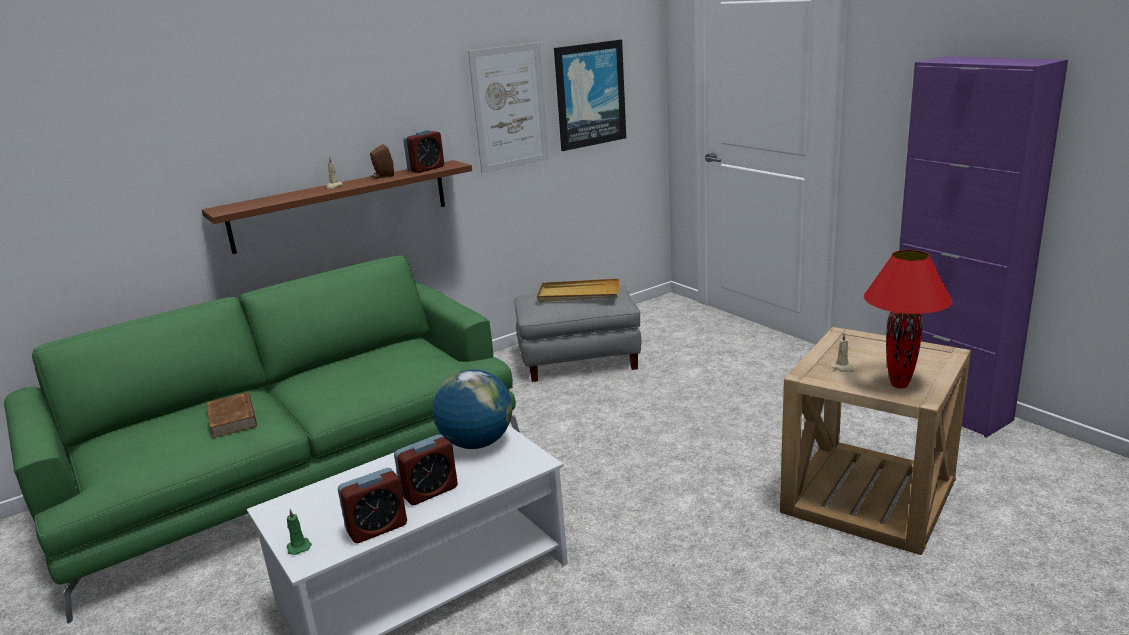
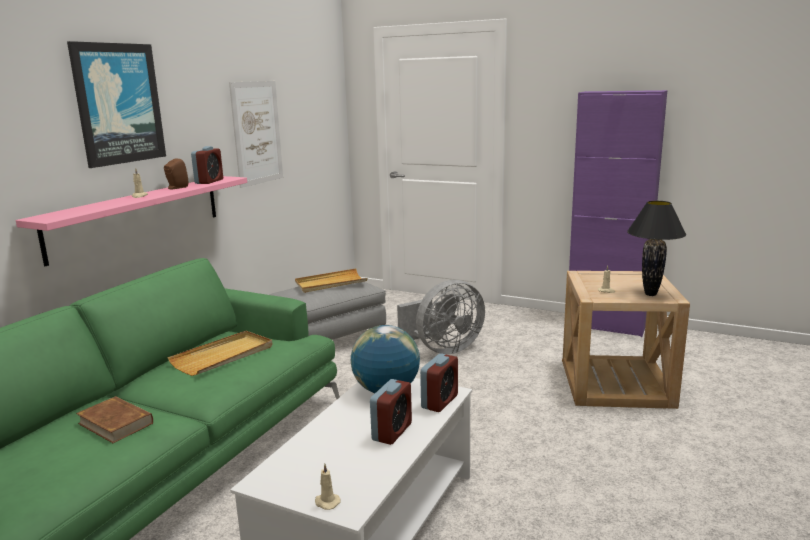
camera: 30 degrees left, 5 degrees down
(298, 546) = (326, 502): green candle -> beige candle
(341, 205) = (138, 216): brown shelf -> pink shelf
(377, 528) = (382, 468): alarm clock -> alarm clock (439, 401)
(379, 367) = (223, 356): none -> beige tray
(590, 94) = (305, 126): picture -> picture (118, 104)
(691, 398) = (443, 349): none -> grey fan
(898, 384) = (650, 294): red table lamp -> black table lamp

